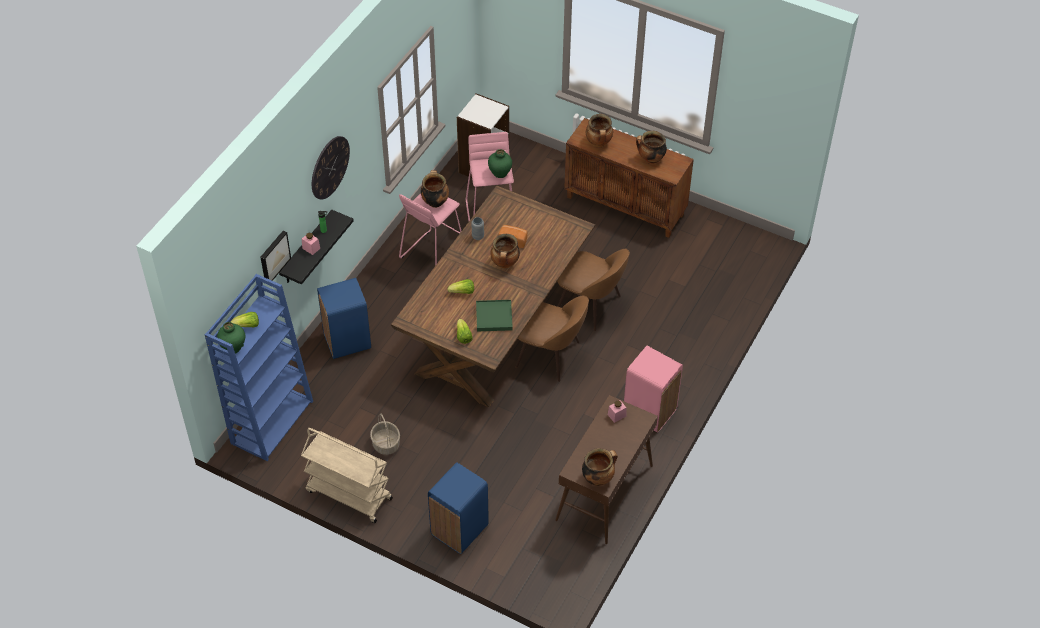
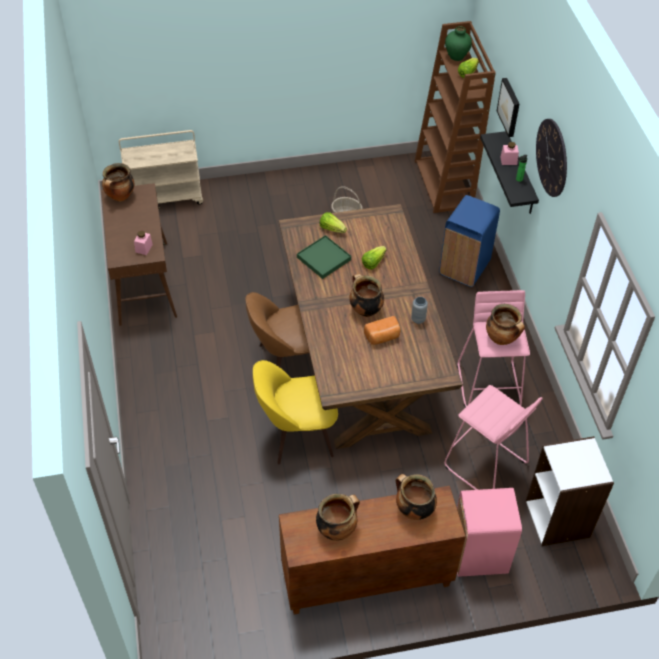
camera: 140 degrees right, 0 degrees up
(272, 421) = (444, 184): blue bookcase -> brown bookcase
(348, 495) = (334, 174): beige cart -> beige cart (165, 198)
(459, 530) = (233, 198): blue trash can -> none
(500, 173) = (479, 411): green vase -> none
(590, 305) = (297, 434): brown chair -> yellow chair
(649, 411) = (157, 369): pink trash can -> pink trash can (479, 555)

